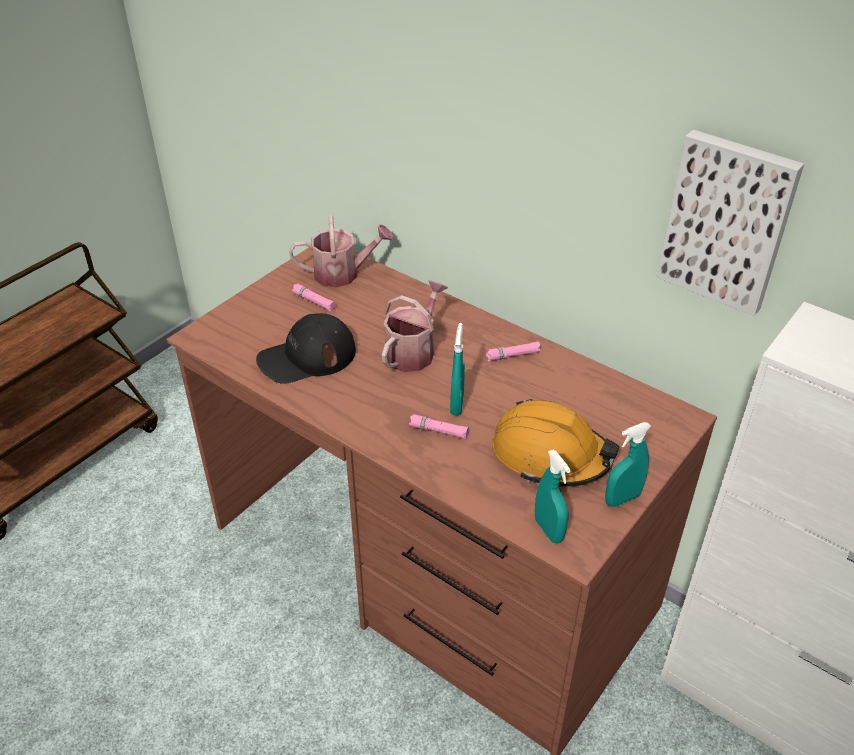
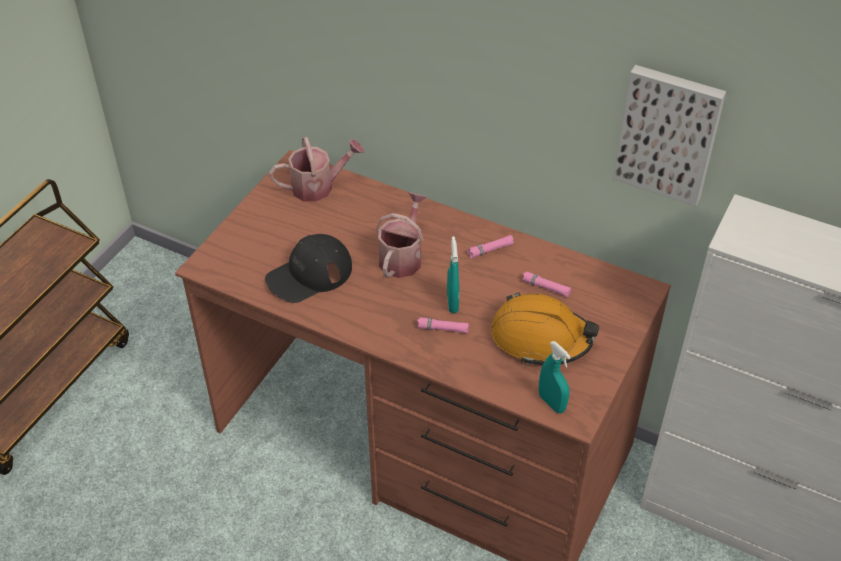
camera: 10 degrees left, 5 degrees up
(314, 301) = (300, 218): pink flashlight -> pink flashlight (546, 287)
(622, 499) = (605, 368): turquoise spray bottle -> none

